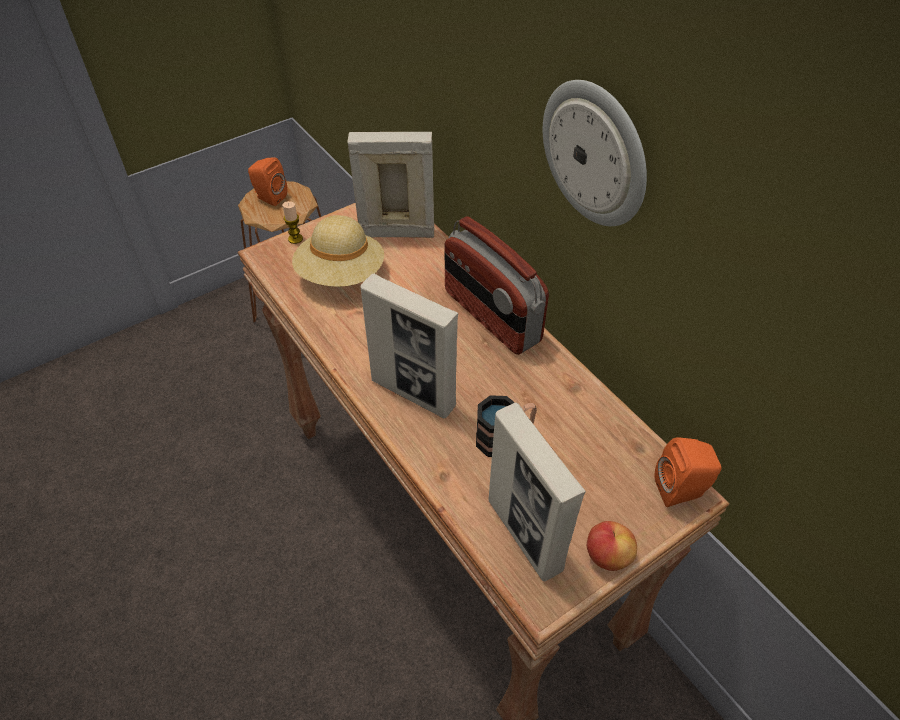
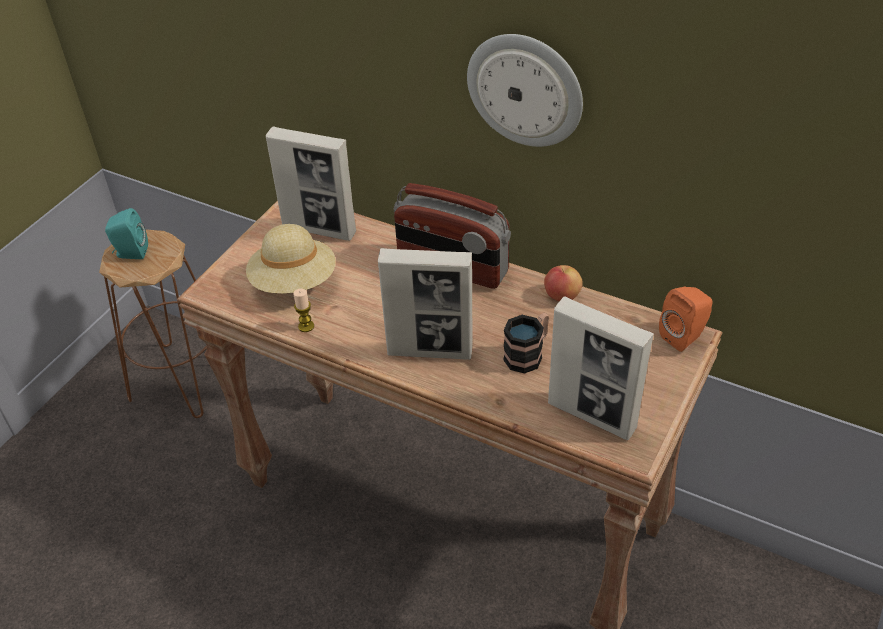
camera: 25 degrees left, 5 degrees down
(269, 197) = (130, 253): orange speaker -> turquoise speaker
(295, 239) = (226, 268): candle -> candle (306, 326)
(396, 233) = (319, 230): picture frame -> picture frame turned 135 degrees counterclockwise
(607, 556) = (661, 403): apple -> apple (562, 296)

